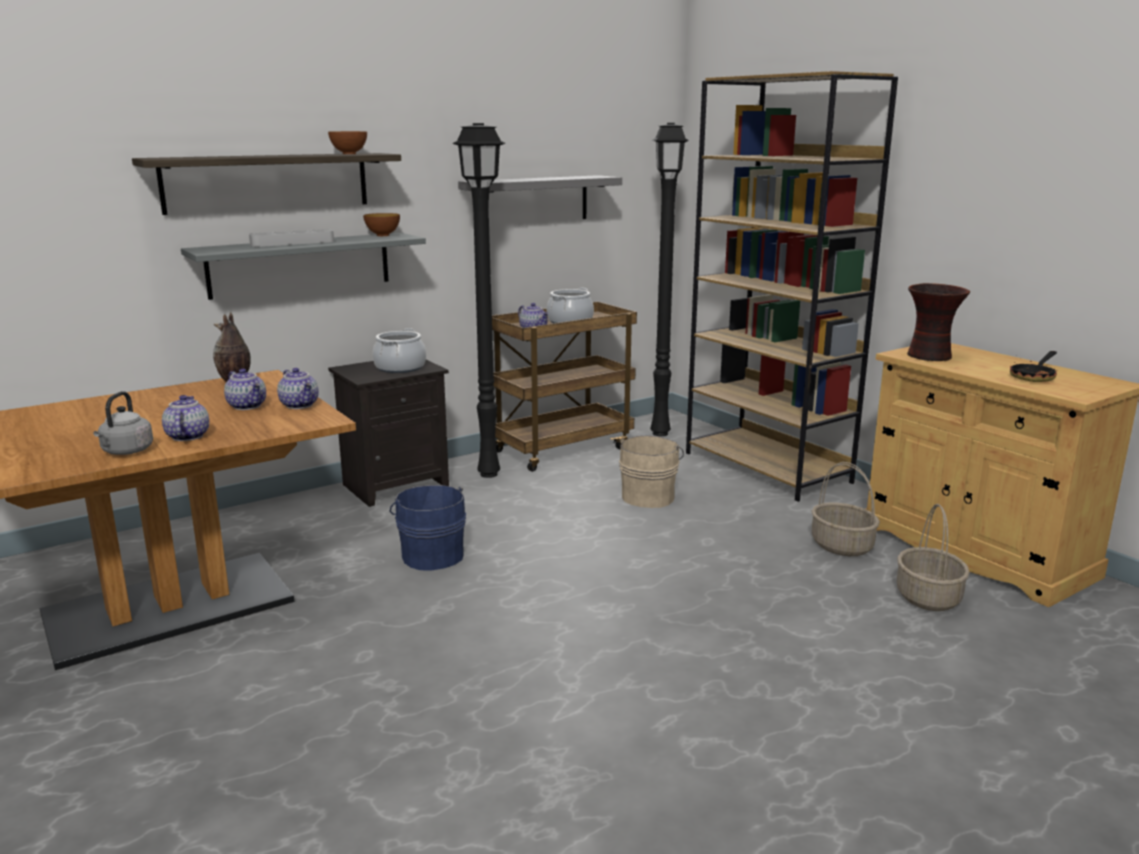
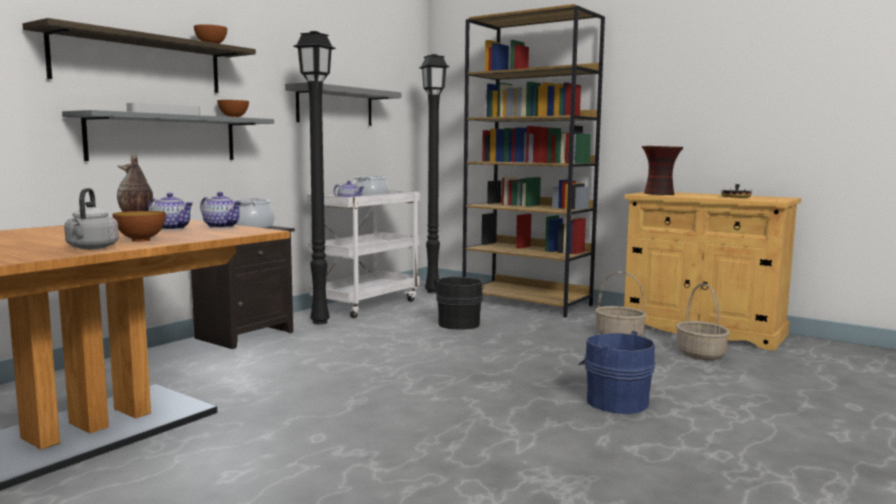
camera: 20 degrees left, 10 degrees down
(186, 436) = (141, 240): teapot -> bowl
(432, 555) = (317, 371): blue bucket -> blue bucket (614, 401)
(563, 449) = (366, 304): brown cart -> white cart
(649, 496) = (459, 323): beige bucket -> black bucket

